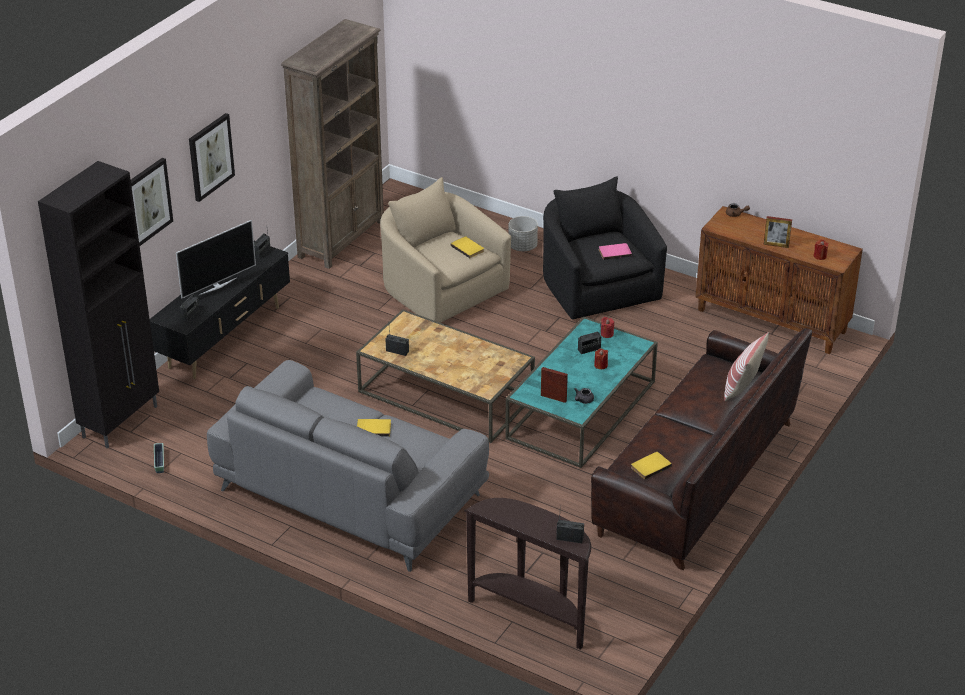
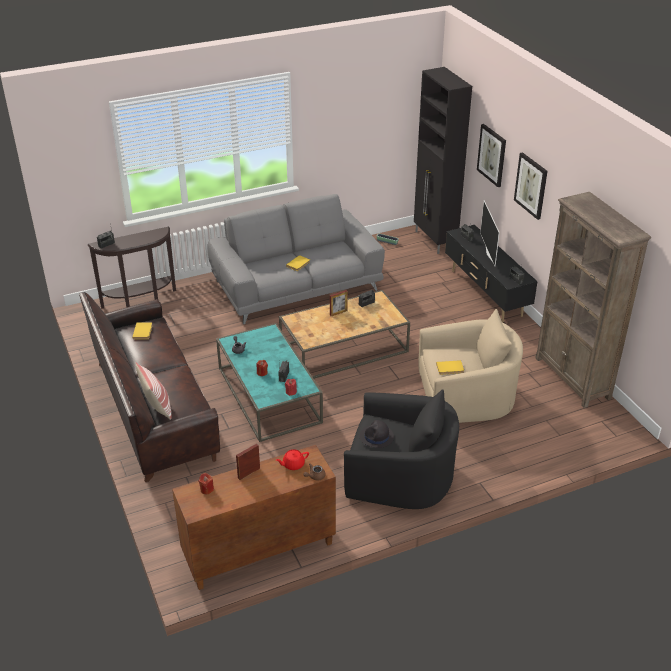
camera: 125 degrees right, 0 degrees up
(523, 247) = (490, 463): grey planter -> none
(553, 398) = (254, 339): picture frame -> picture frame (338, 313)
(614, 252) = (376, 437): pink book -> black hat
(738, 229) = (293, 464): none -> red teapot

